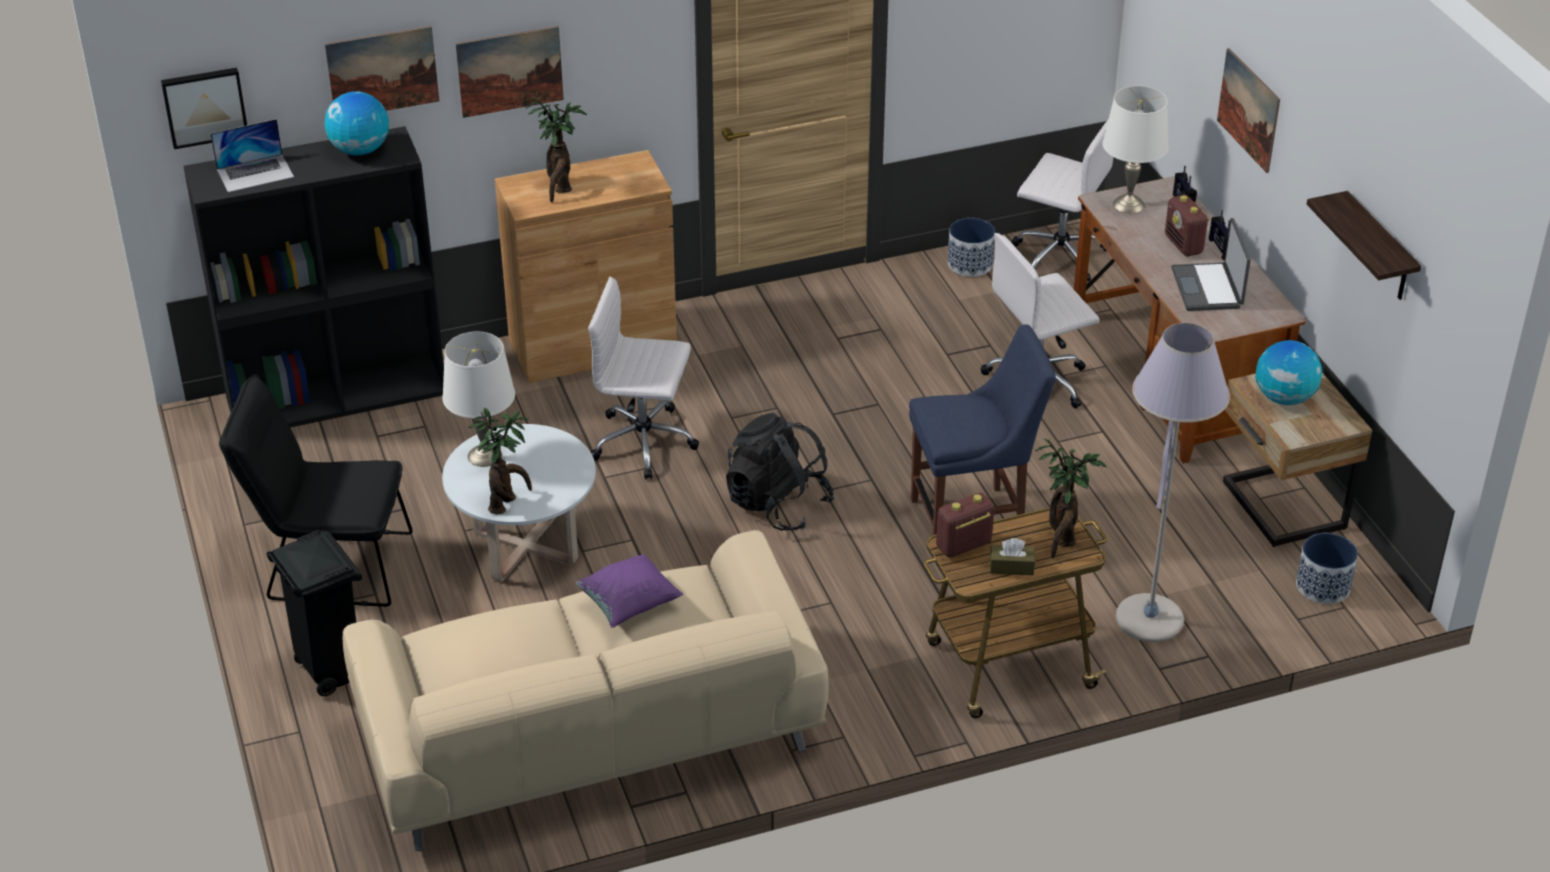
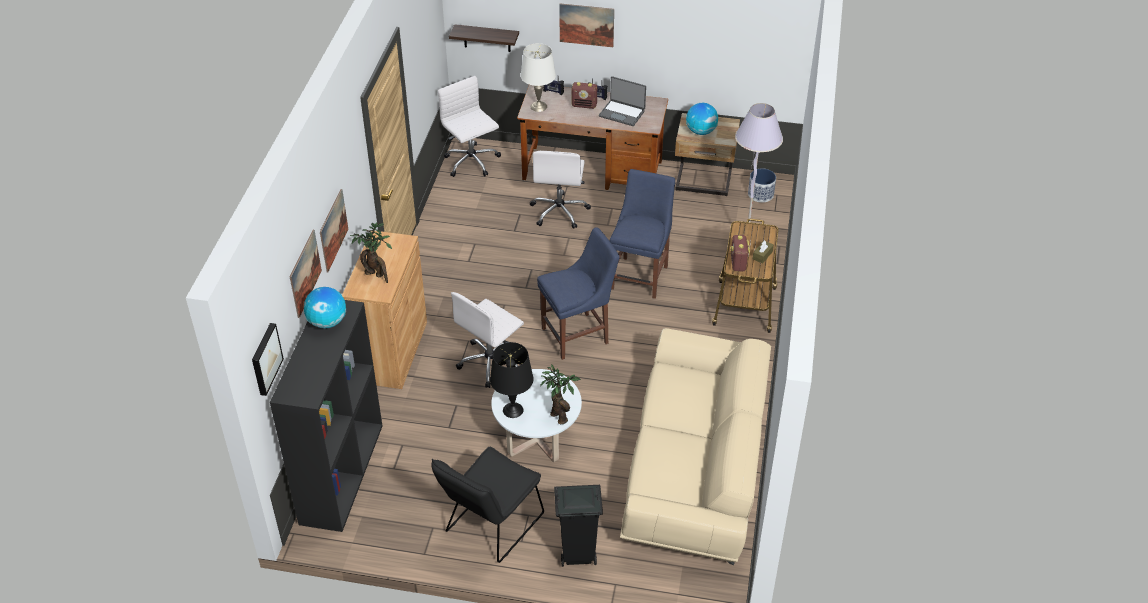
camera: 60 degrees left, 5 degrees up
(255, 173) = (309, 373): laptop -> none
(485, 455) = (512, 410): white table lamp -> black table lamp
(629, 605) = (673, 398): purple pillow -> none
(777, 505) = (578, 335): black backpack -> blue chair
(970, 264) = (451, 193): planter -> none
(1058, 255) = (472, 162): white office chair -> white office chair turned 90 degrees counterclockwise
(1062, 539) = (754, 233): potted plant -> none
(1379, 249) = (718, 40): shelf -> shelf (487, 38)

